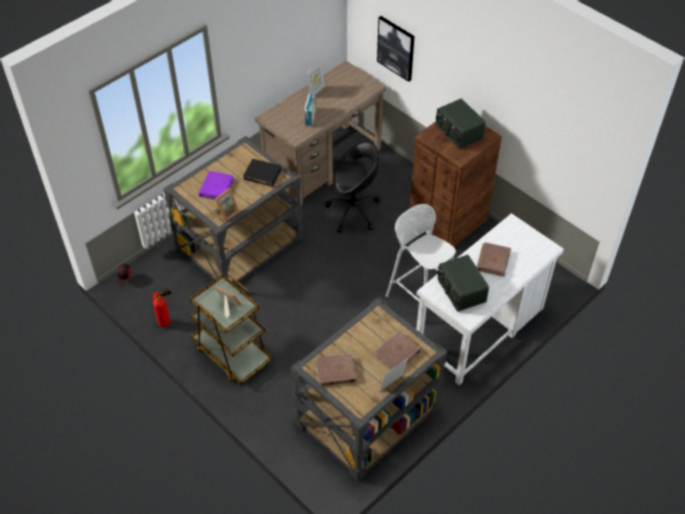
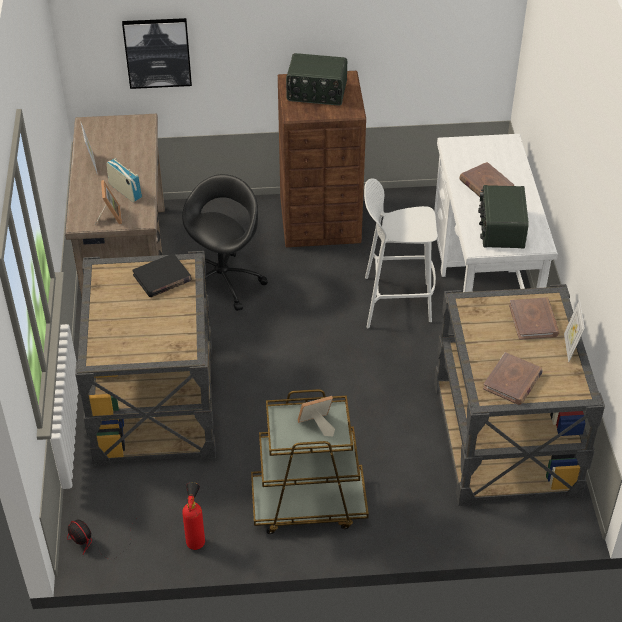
camera: 50 degrees left, 5 degrees down
(216, 187) = (133, 327): purple book -> none
(226, 212) = (184, 340): picture frame -> picture frame (109, 216)
(460, 291) = (500, 229): radio -> radio turned 75 degrees clockwise

